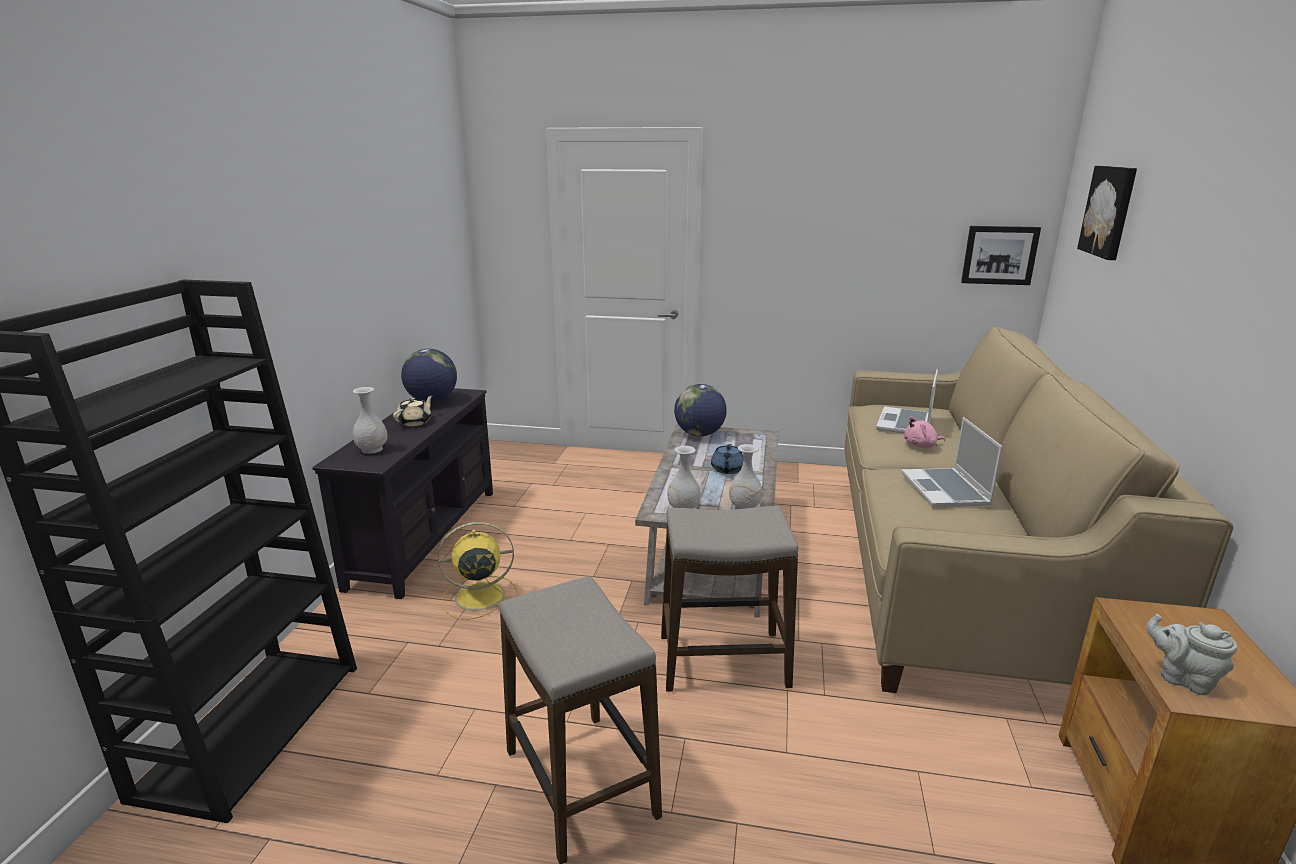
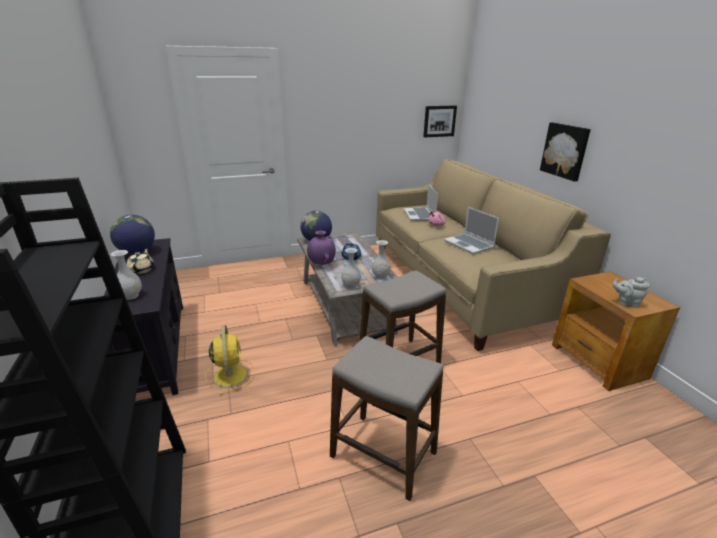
camera: 30 degrees left, 5 degrees up
(477, 596) = (230, 374): yellow fan -> yellow fan turned 120 degrees clockwise
(671, 470) = (321, 264): none -> purple vase
(1110, 211) = (502, 96): picture -> picture (565, 151)

